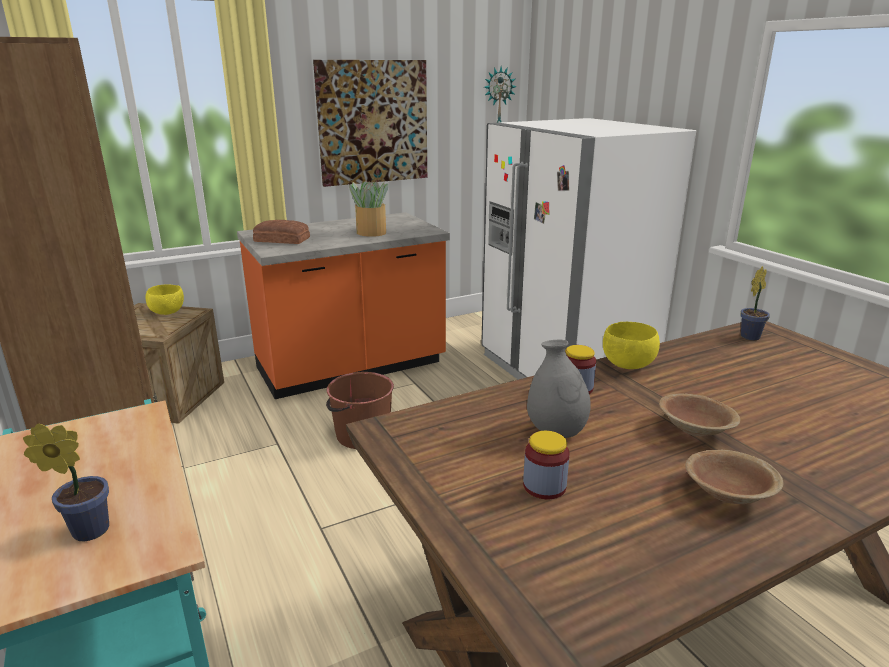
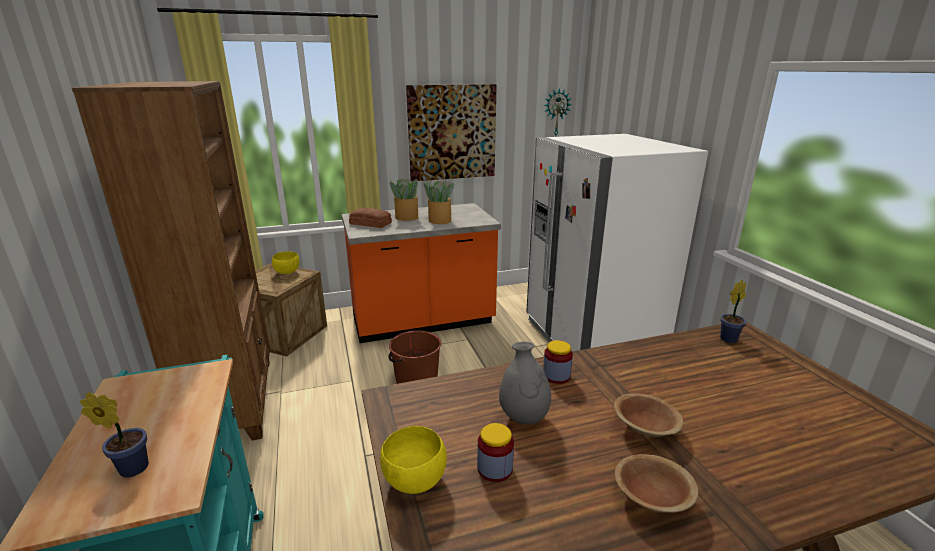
camera: 10 degrees right, 0 degrees up
(326, 231) = (406, 217): none -> potted plant
(627, 365) = (608, 358): yellow bowl -> yellow bowl (414, 481)

